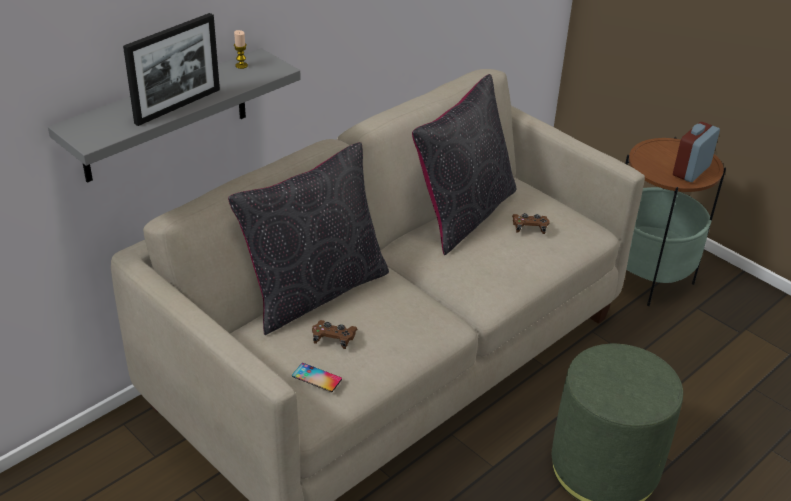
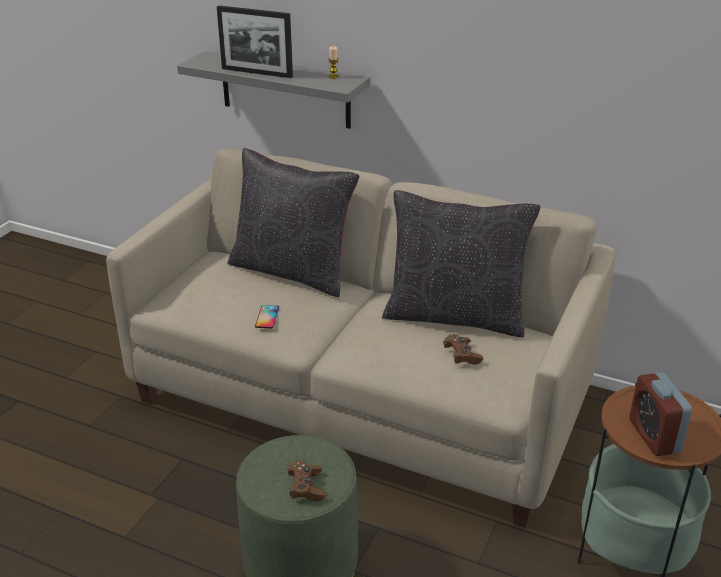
camera: 70 degrees right, 5 degrees down
(316, 377) = (190, 294): phone -> phone (267, 317)
(333, 339) = (237, 291): brown game controller -> brown game controller (306, 487)
(691, 170) = (654, 436): alarm clock -> alarm clock turned 120 degrees counterclockwise

